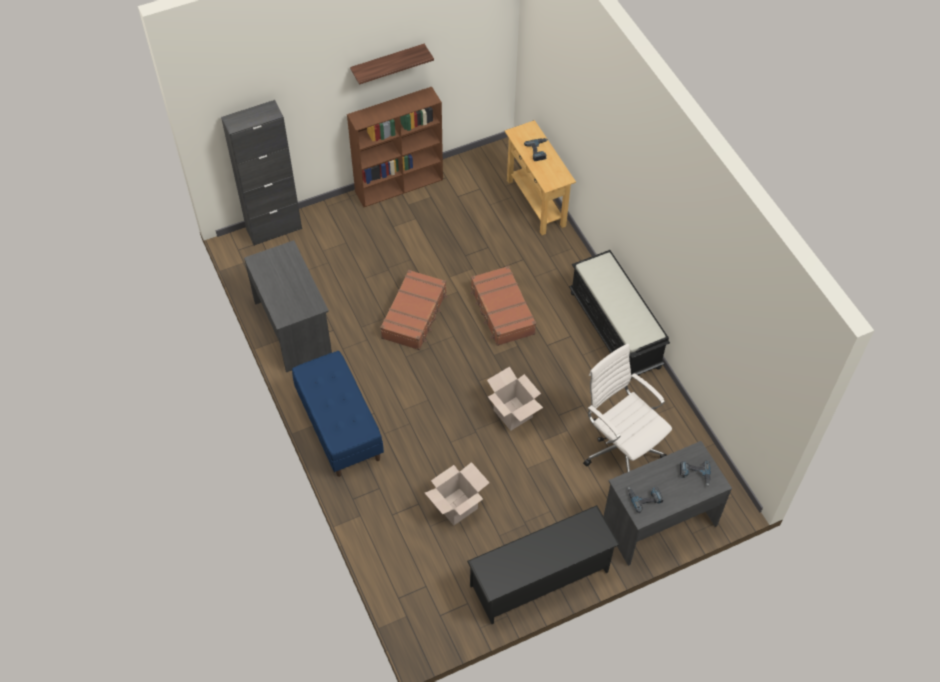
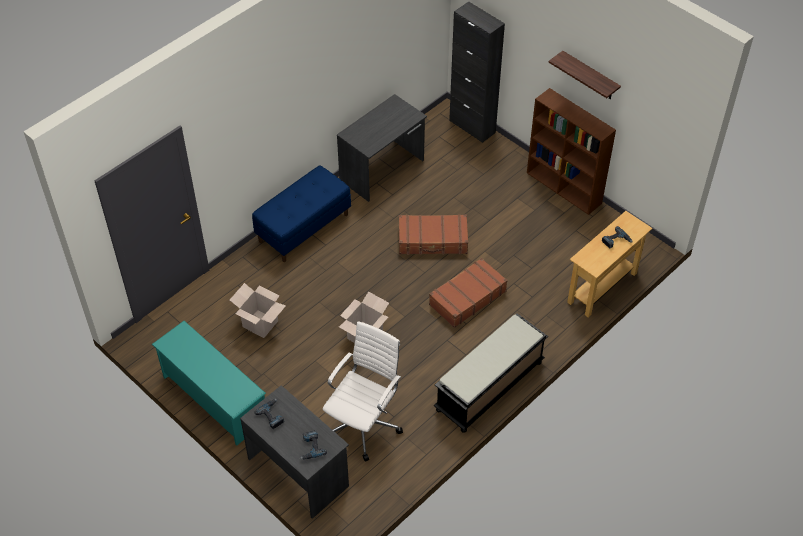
camera: 70 degrees right, 5 degrees down
(540, 579) = (214, 399): black shoe rack -> turquoise shoe rack

